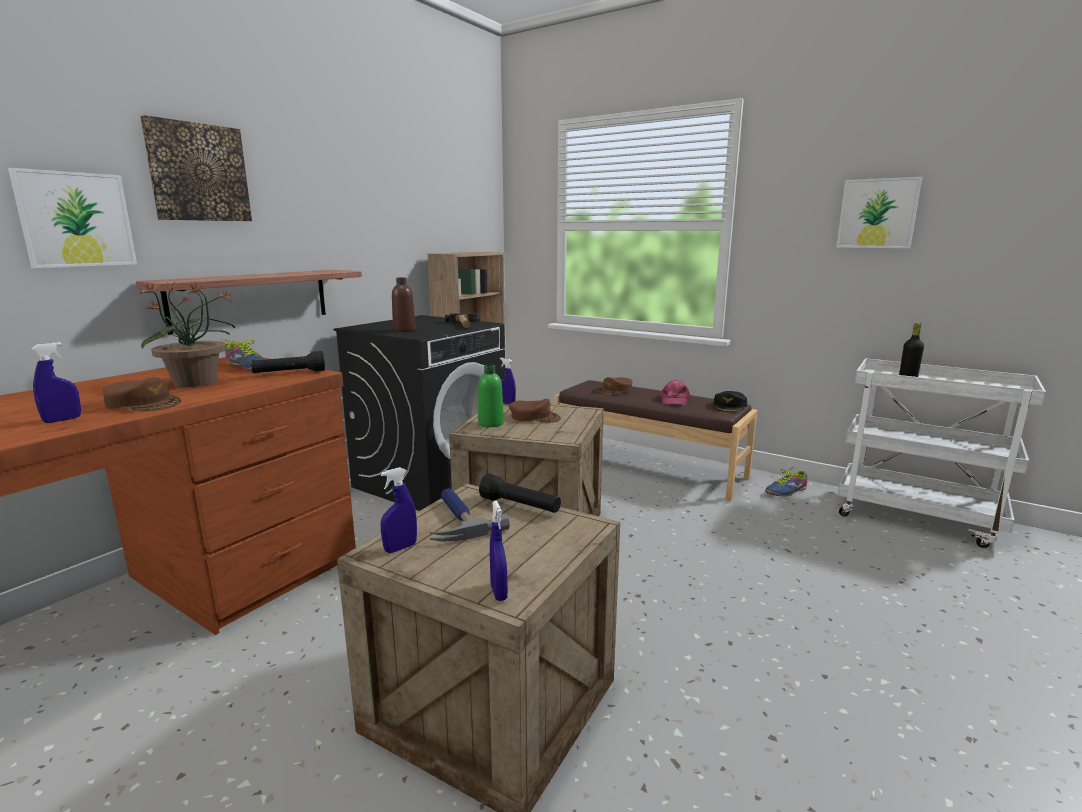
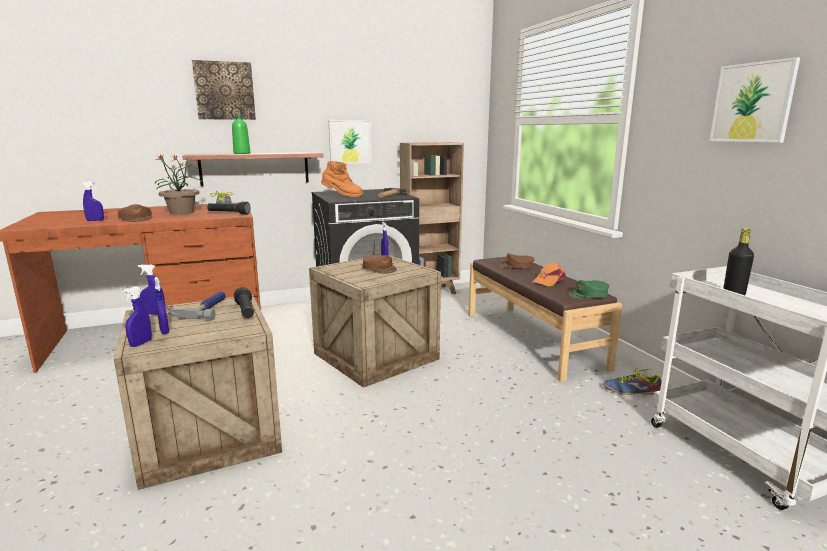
camera: 35 degrees right, 0 degrees up
(76, 220) = (154, 119): picture -> picture (350, 141)
(404, 330) = (342, 196): brown bottle -> orange boot
(484, 565) = (164, 331): none -> blue spray bottle
(491, 423) = (344, 267): green bottle -> green bottle (242, 153)
(674, 400) = (549, 281): pink cap -> orange cap
(729, 406) = (588, 294): black cap -> green cap

